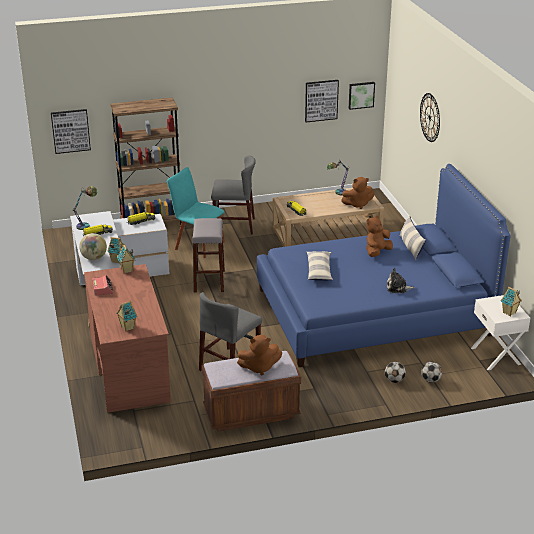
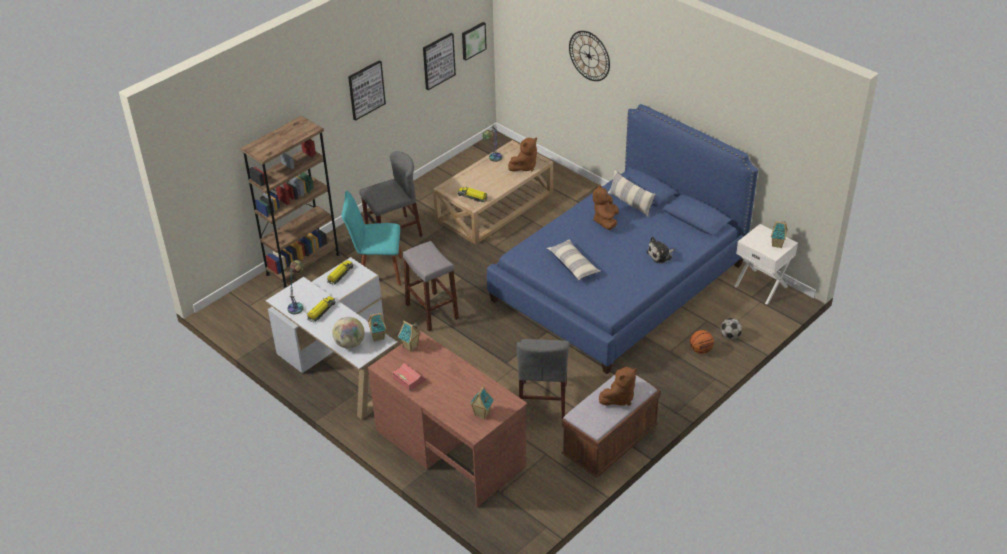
camera: 30 degrees left, 10 degrees up
(70, 131) = (201, 195): picture -> picture (366, 89)
(394, 380) = (700, 350): football -> basketball

